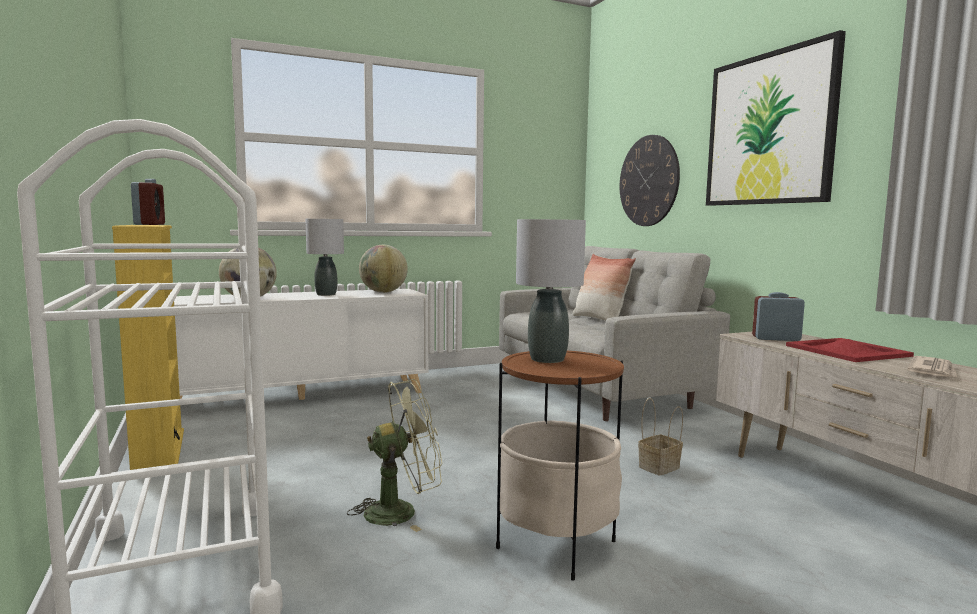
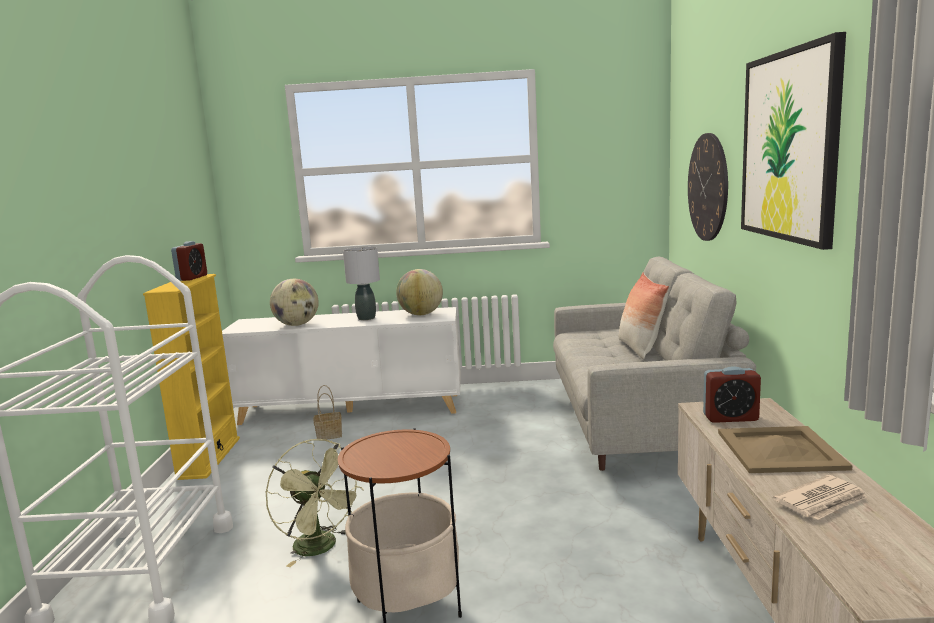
camera: 25 degrees right, 5 degrees up
(401, 511) = (321, 548): green fan -> green fan turned 45 degrees clockwise
(547, 359) = (390, 445): grey table lamp -> none
(659, 467) = (593, 540): basket -> basket (328, 435)
(776, 338) = (730, 418): alarm clock -> alarm clock turned 150 degrees clockwise
(847, 350) = (780, 450): red tray -> beige tray

